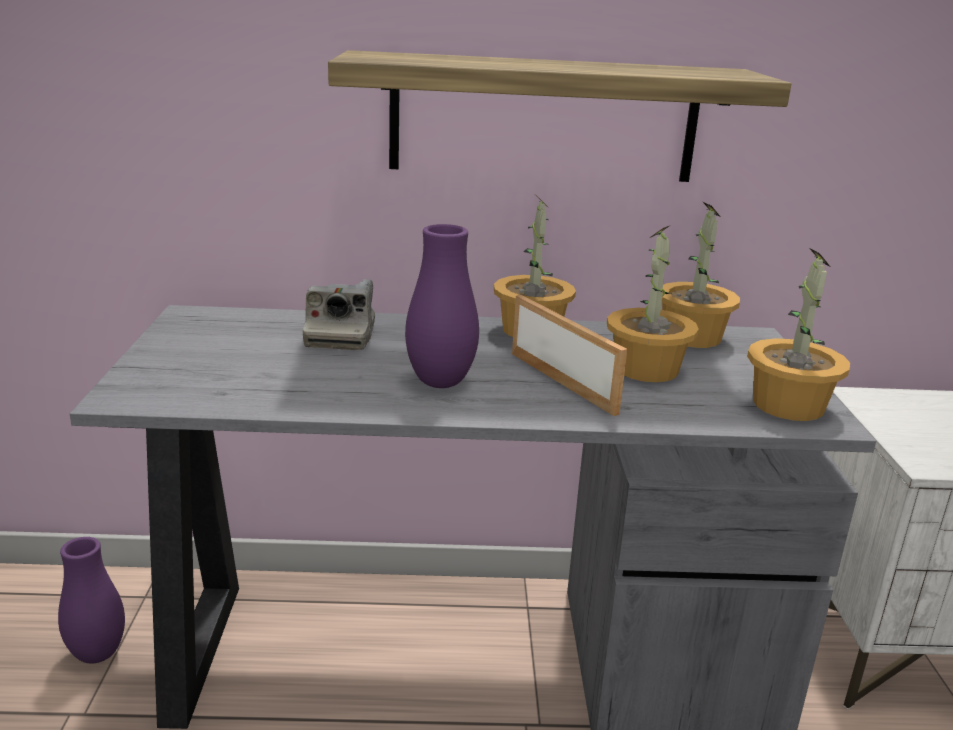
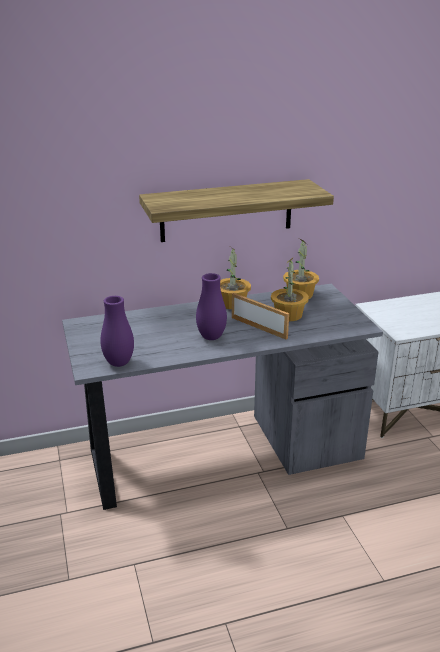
camera: 15 degrees left, 5 degrees up
(97, 654) = (55, 488): purple vase -> purple vase (119, 363)
(341, 335) = (154, 322): camera -> none
(787, 405) = (347, 322): potted plant -> none

